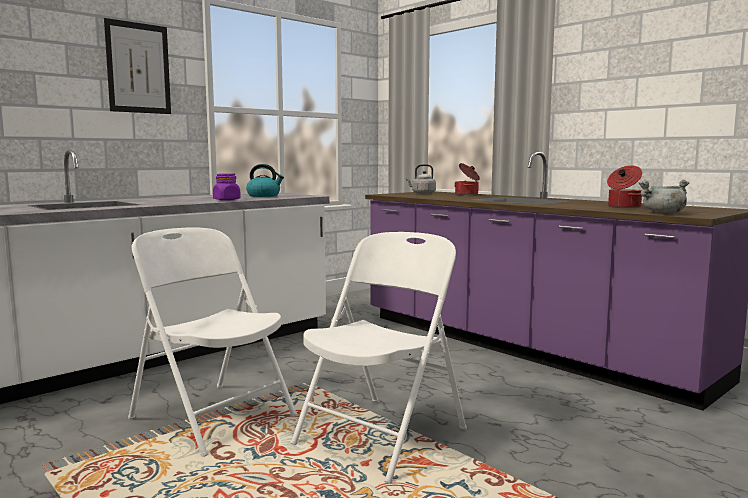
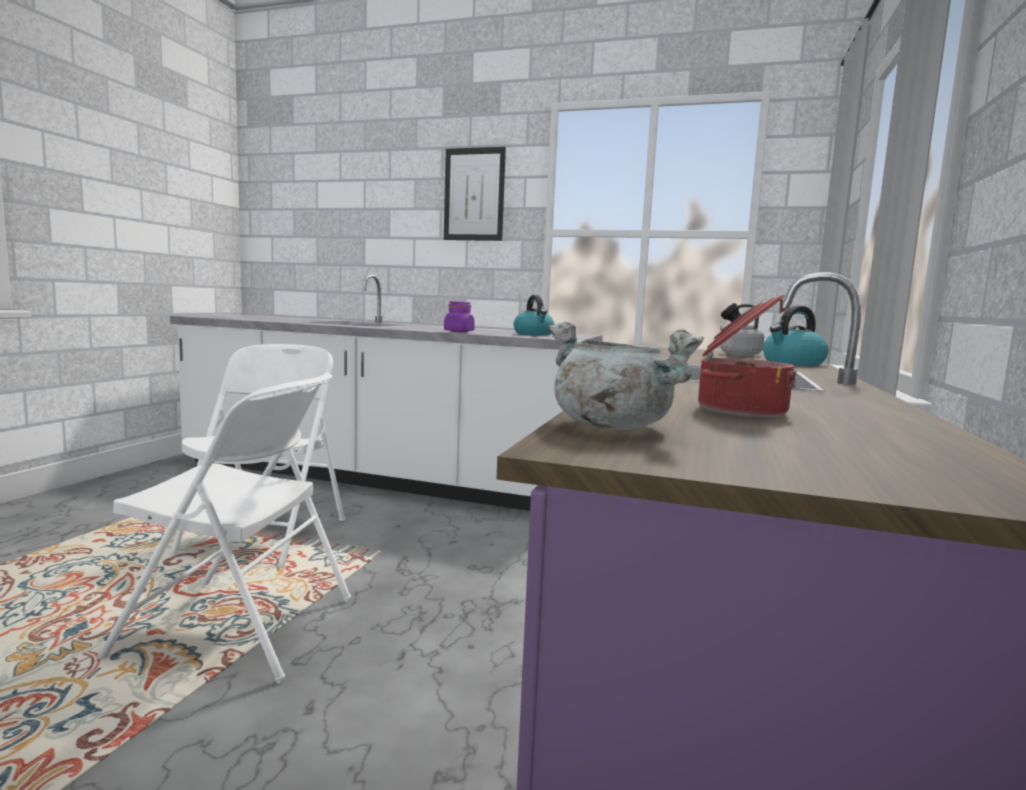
camera: 60 degrees right, 0 degrees up
(467, 194) = (792, 363): cooking pot -> kettle

